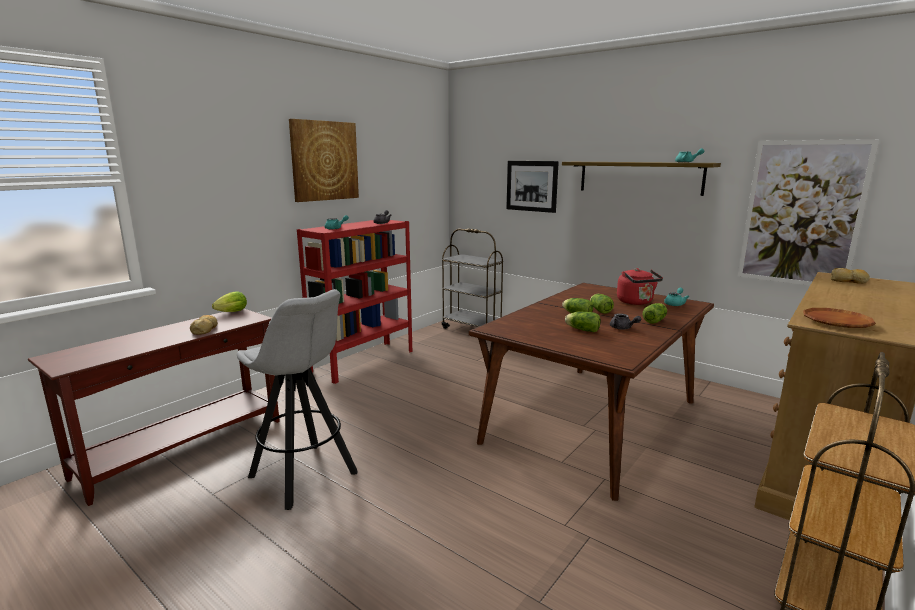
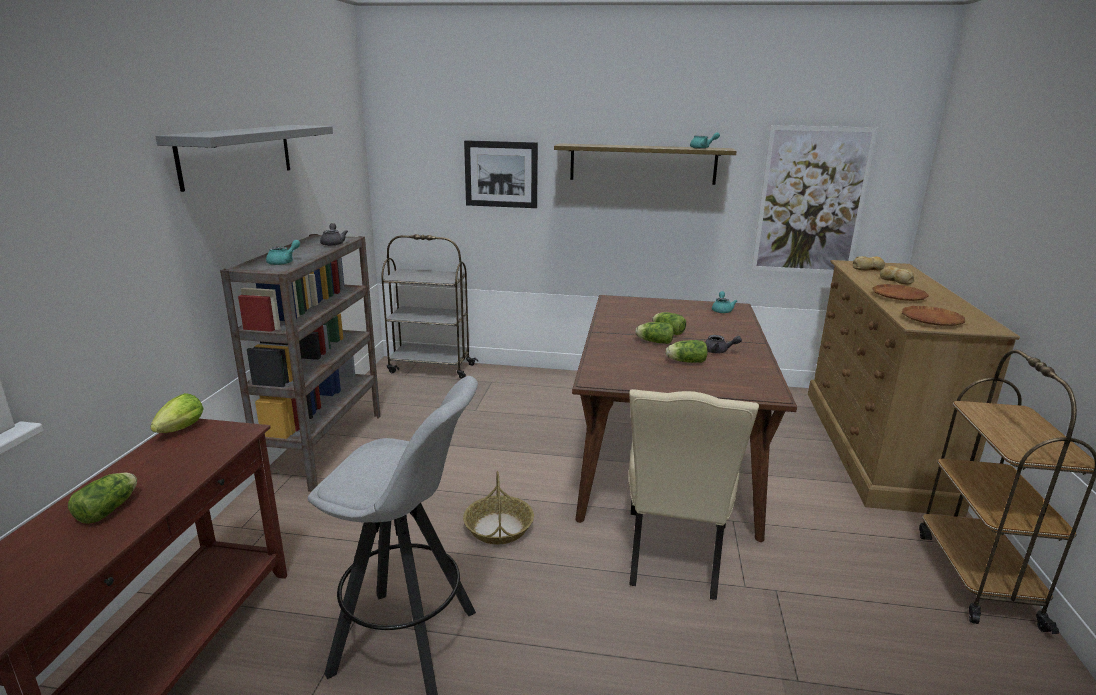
camera: 30 degrees left, 5 degrees up
(205, 329) = (180, 473): bread -> bread (895, 280)
(324, 161) = (238, 154): picture -> grey shelf
(363, 361) = (324, 447): red bookcase -> grey bookcase
(420, 432) = (499, 528): none -> basket
(532, 483) = (675, 550): none -> beige chair
(636, 302) = (686, 314): red kettle -> none
(655, 320) = (733, 335): lettuce -> lettuce (110, 508)
(837, 302) = (898, 296): none -> brown plate

